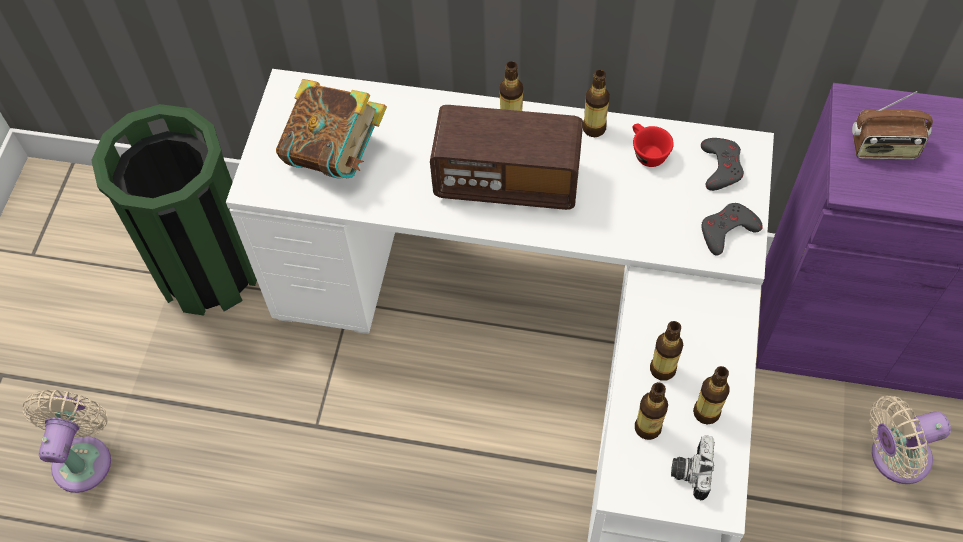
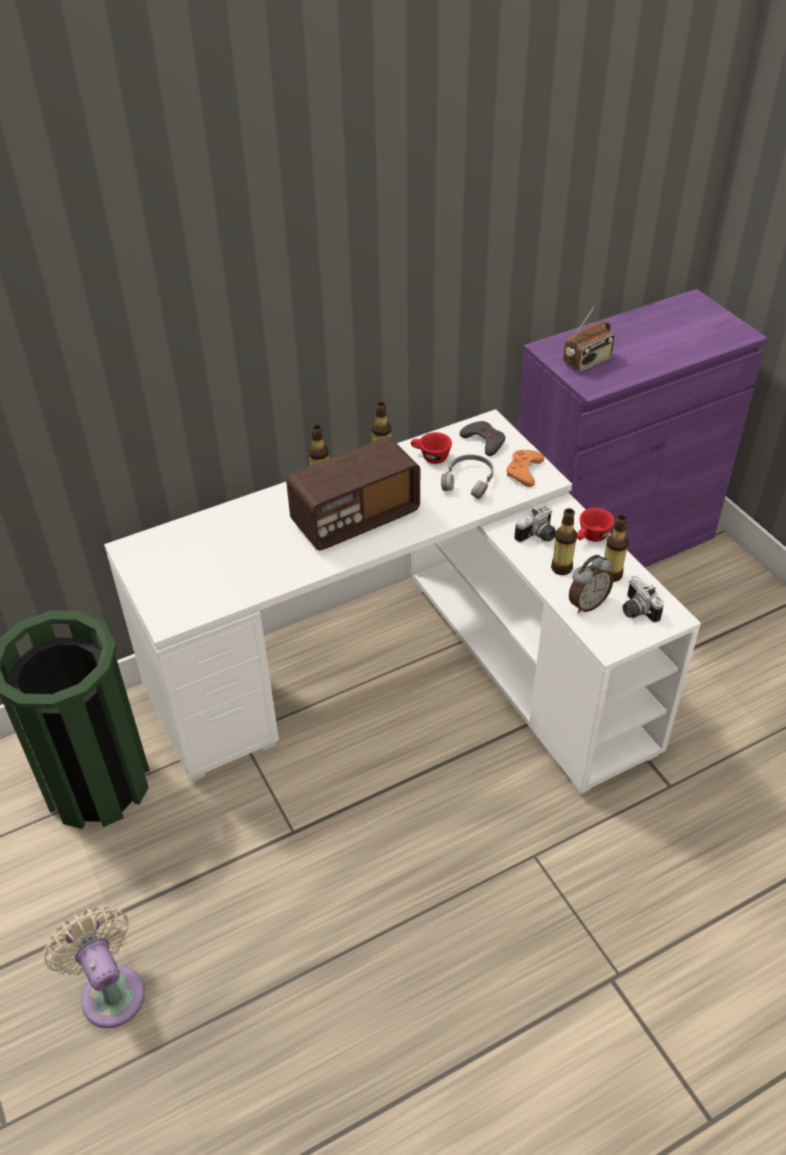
camera: 40 degrees left, 15 degrees down
(336, 154) = (212, 568): book -> none
(648, 428) = (587, 604): bottle -> alarm clock
(658, 207) = (469, 481): none -> grey headphones
(675, 316) = (538, 536): none -> camera
(727, 231) = (524, 471): grey game controller -> orange game controller
(730, 354) = (591, 537): none -> red cup
(894, 457) = (686, 601): beige fan -> none

